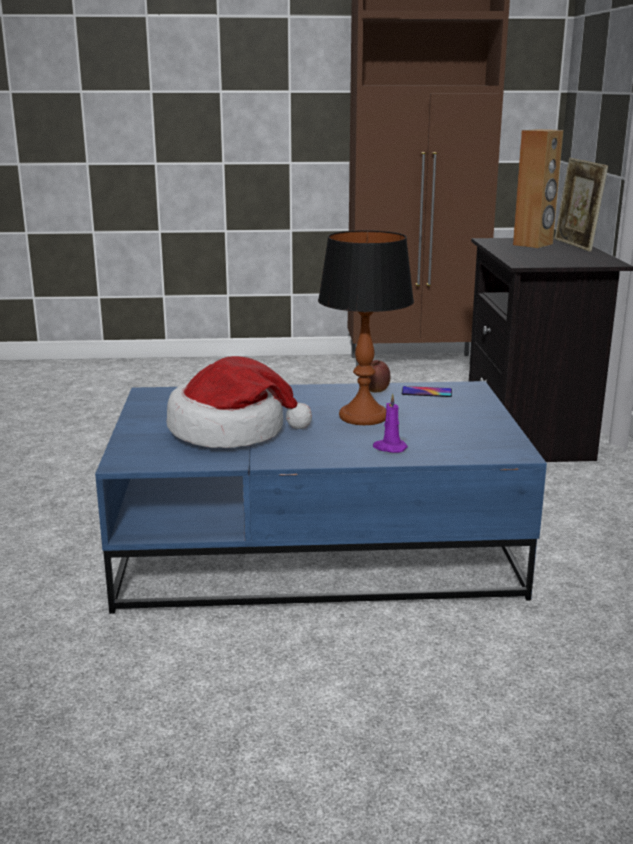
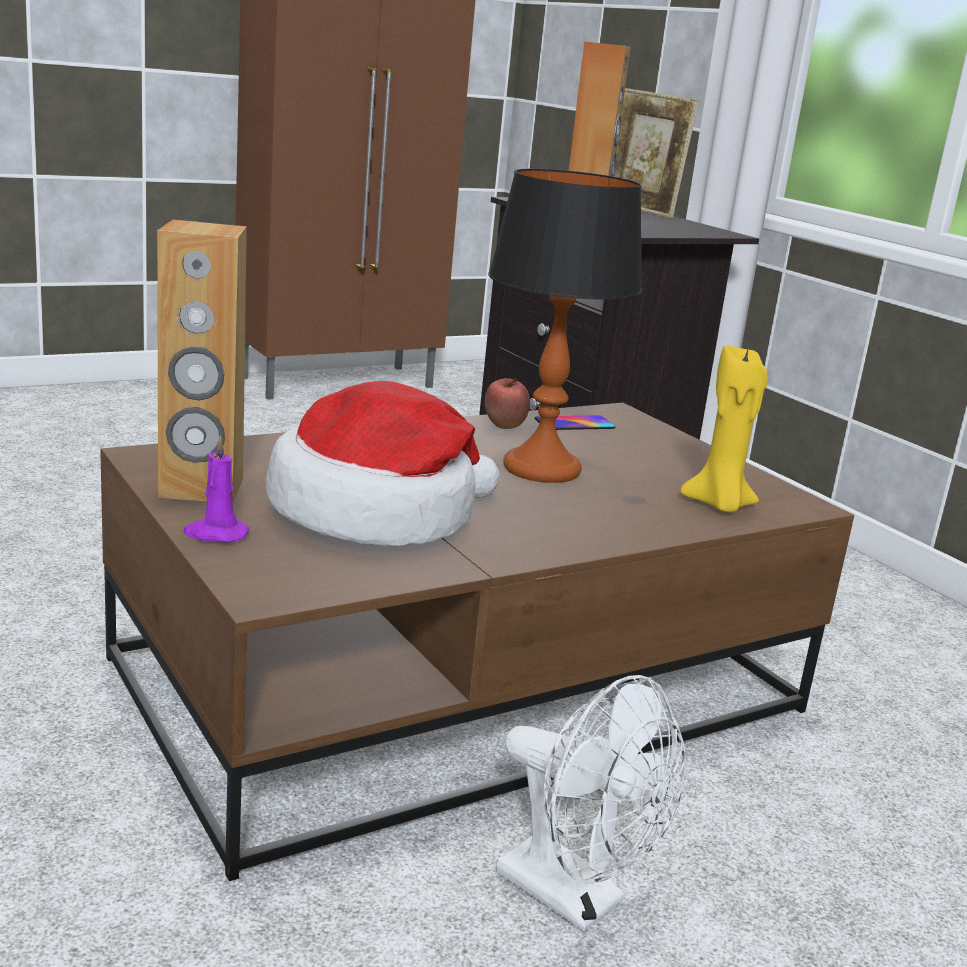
camera: 30 degrees left, 0 degrees up
(155, 411) = (201, 488): none -> brown speaker
(273, 661) = (576, 897): none -> white fan
(313, 548) = (458, 687): blue coffee table -> brown coffee table
(389, 448) = (642, 515): purple candle -> purple candle (215, 534)
(452, 447) = (719, 505): none -> yellow candle

